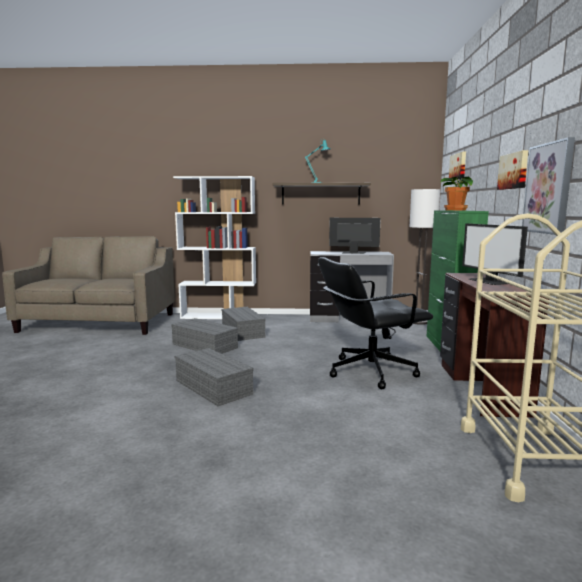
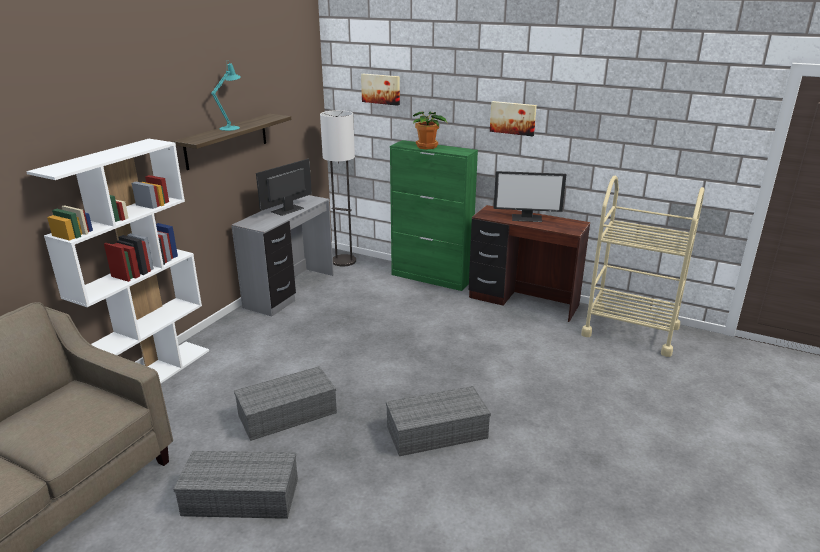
camera: 65 degrees left, 15 degrees up
(243, 331) = (257, 371): grey storage box -> grey storage box (243, 496)
(370, 371) = (459, 333): black office chair -> none
(548, 188) = (571, 142): picture -> none

